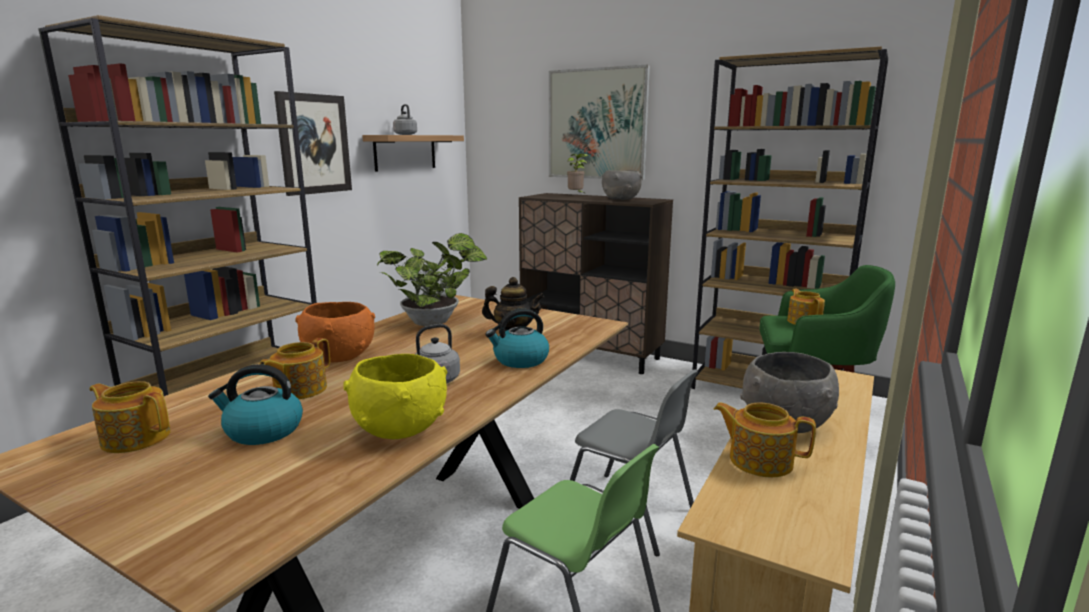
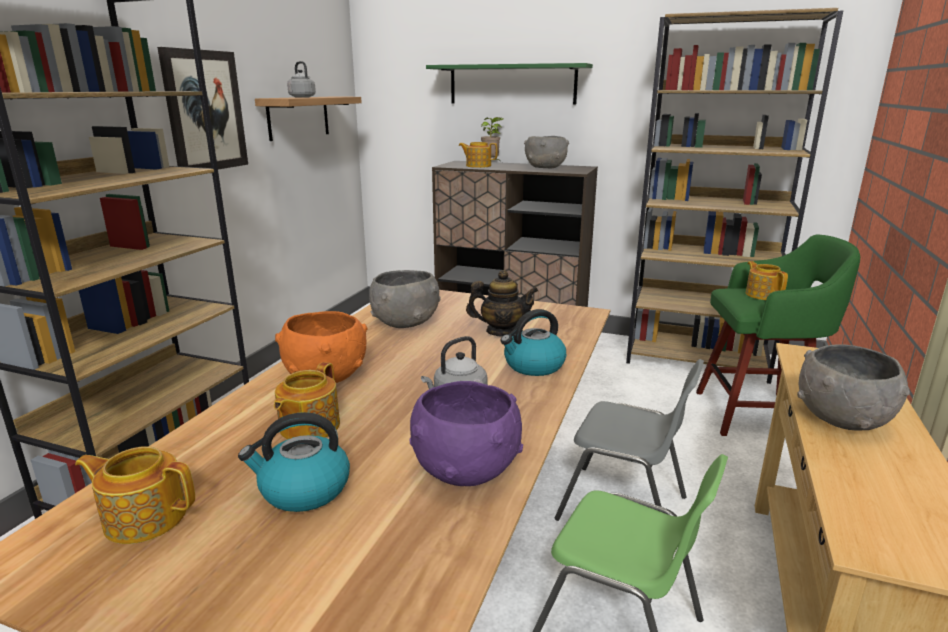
camera: 10 degrees left, 5 degrees up
(400, 429) = (466, 469): yellow bowl -> purple bowl
(435, 322) = (405, 323): potted plant -> grey bowl
(597, 124) = (512, 84): picture -> green shelf
(759, 460) = (849, 466): teapot -> teapot (478, 166)

